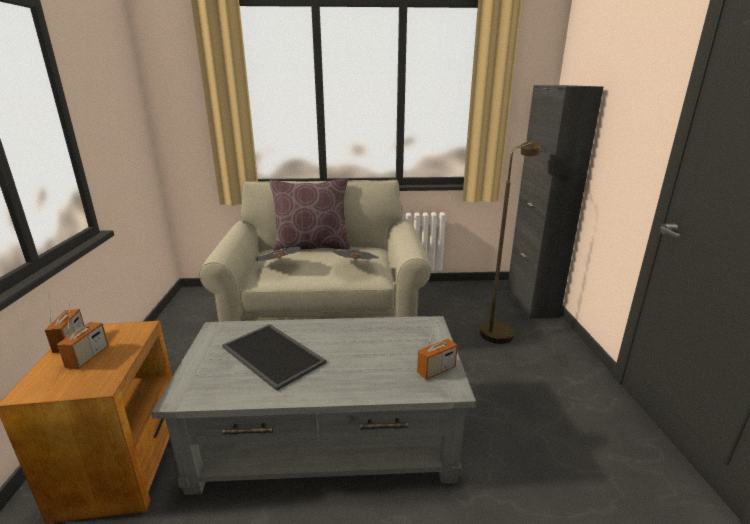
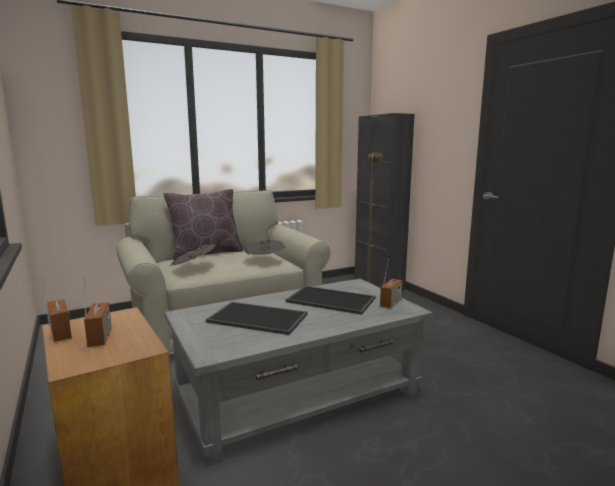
camera: 25 degrees left, 10 degrees down
(371, 346) = (329, 300): none -> tray

